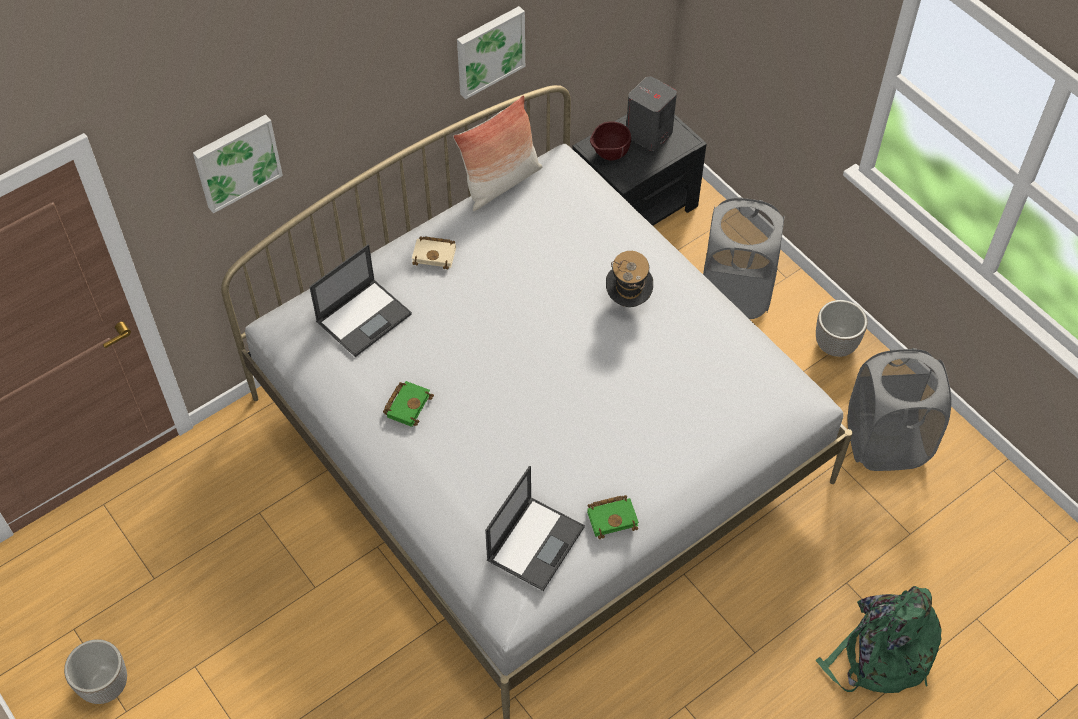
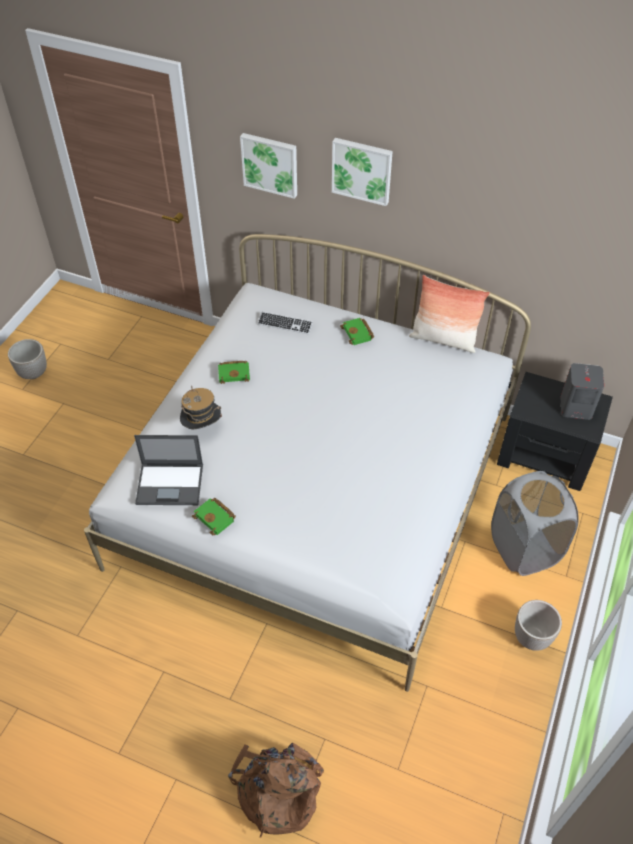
camera: 60 degrees right, 5 degrees down
(364, 317) = (285, 324): laptop -> keyboard
(435, 254) = (358, 333): beige book -> green book
(489, 50) = (476, 236): picture -> picture (362, 170)
(608, 155) = (535, 394): brown bowl -> none
(628, 301) = (400, 447): hat -> hat (202, 428)
(879, 654) = (276, 791): green backpack -> brown backpack
(886, 442) = (470, 714): grey laundry basket -> none

